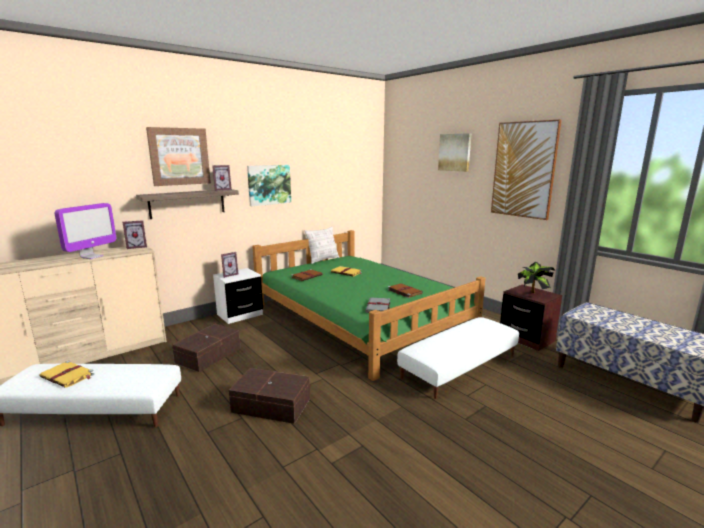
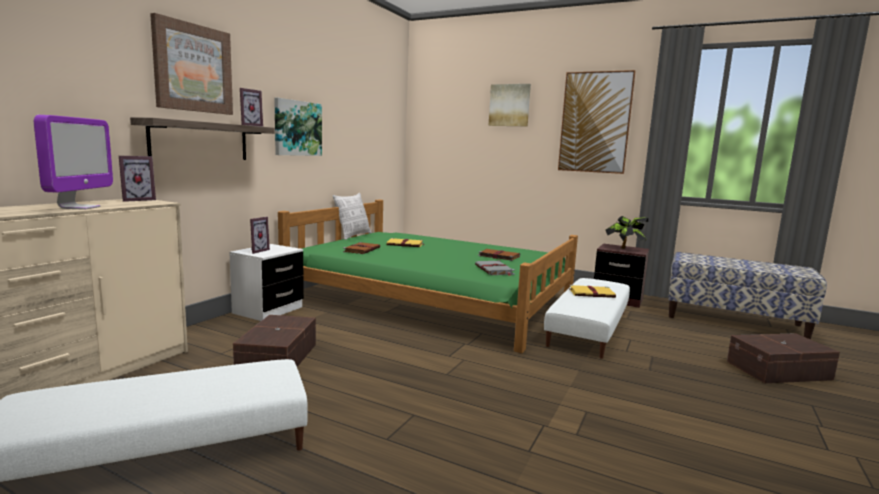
camera: 25 degrees left, 5 degrees down
(68, 376) = (117, 396): yellow book -> yellow book (592, 293)
(271, 405) = (436, 395): brown storage box -> brown storage box (780, 371)

